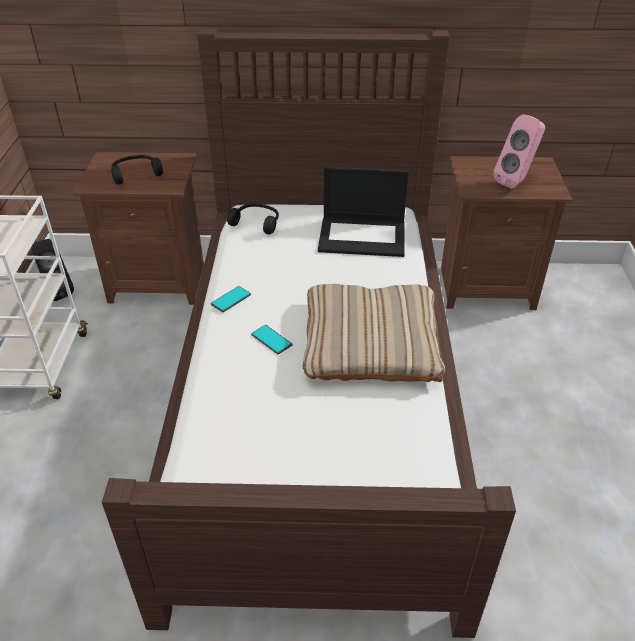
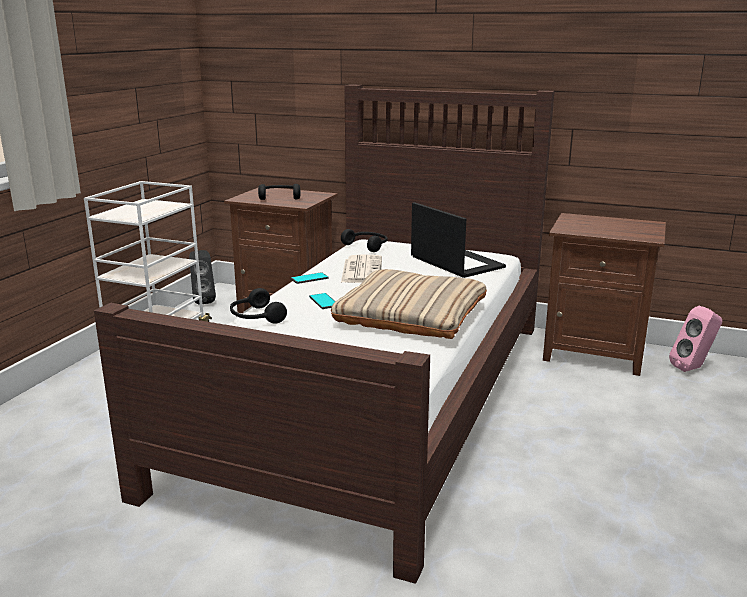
camera: 20 degrees right, 20 degrees down
(216, 387) = (255, 317): none -> black headphones
(276, 271) = (361, 270): none -> newspaper
(363, 236) = (455, 262): laptop -> laptop turned 150 degrees counterclockwise
(515, 182) = (613, 229): pink speaker -> pink speaker (693, 368)

